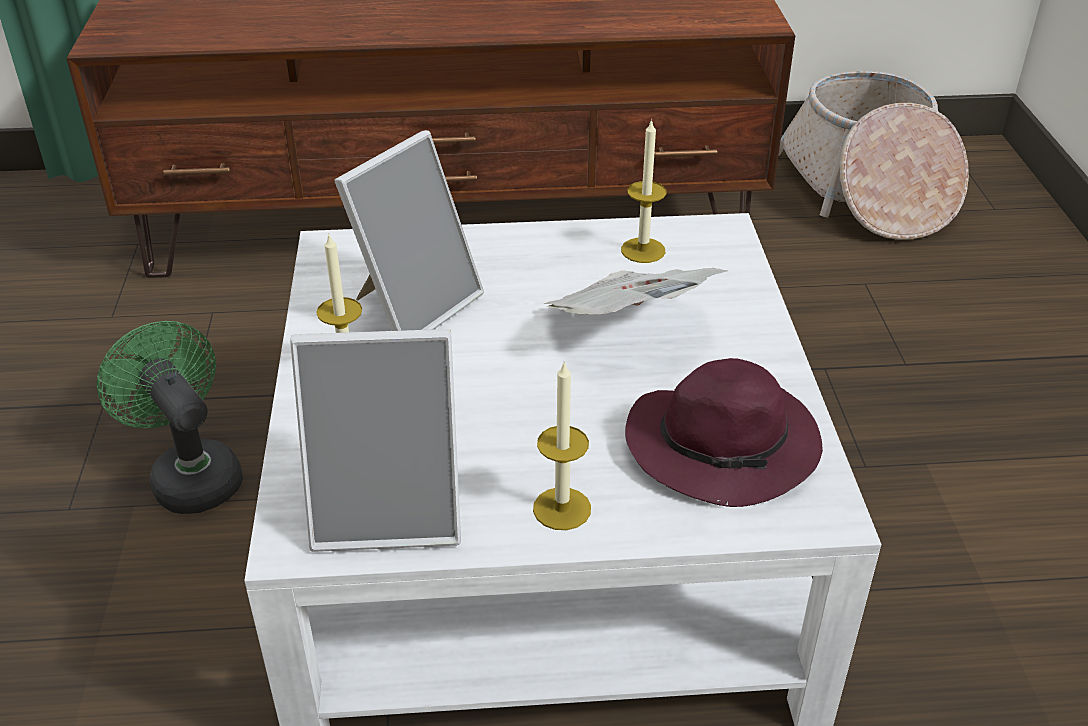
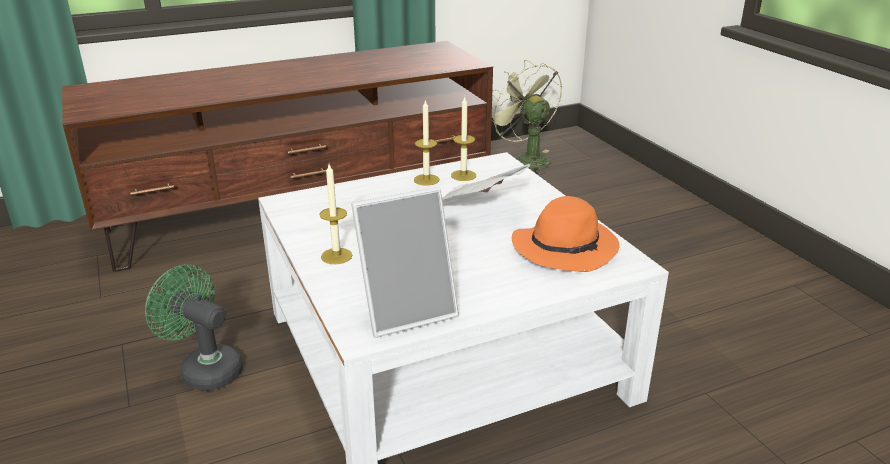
camera: 20 degrees left, 10 degrees down
(414, 306) = (353, 220): picture frame -> none
(562, 508) = (501, 290): candle -> candle (426, 180)
(725, 445) = (565, 248): purple hat -> orange hat
(867, 190) = (525, 159): basket -> green fan

